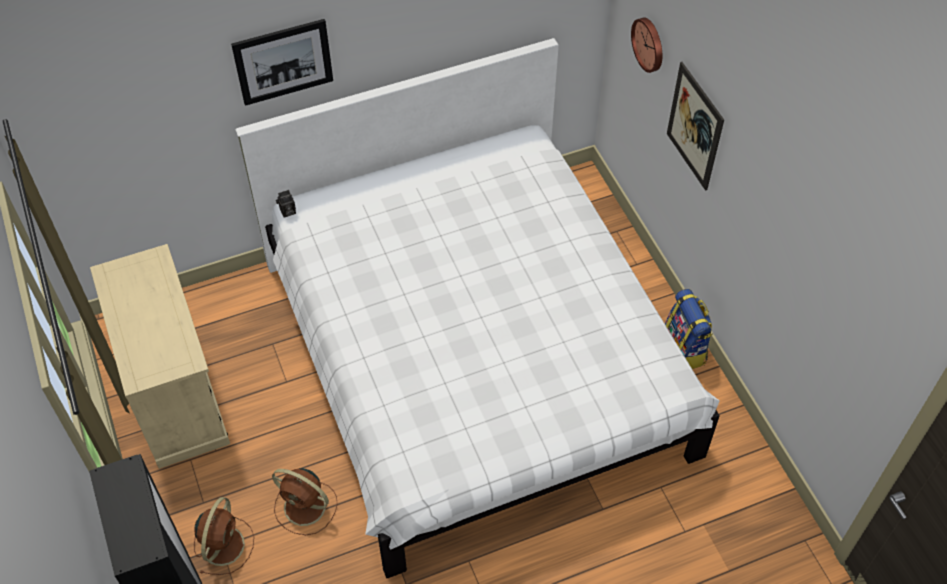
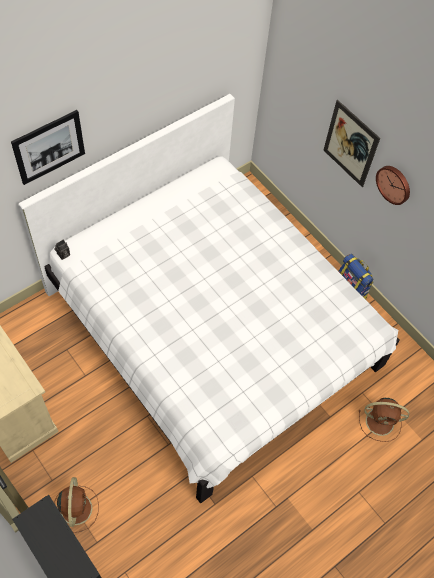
camera: 20 degrees left, 5 degrees up
(306, 507) = (128, 465): brown fan -> brown fan (381, 422)
(649, 44) = (304, 89): wall clock -> wall clock (394, 184)

